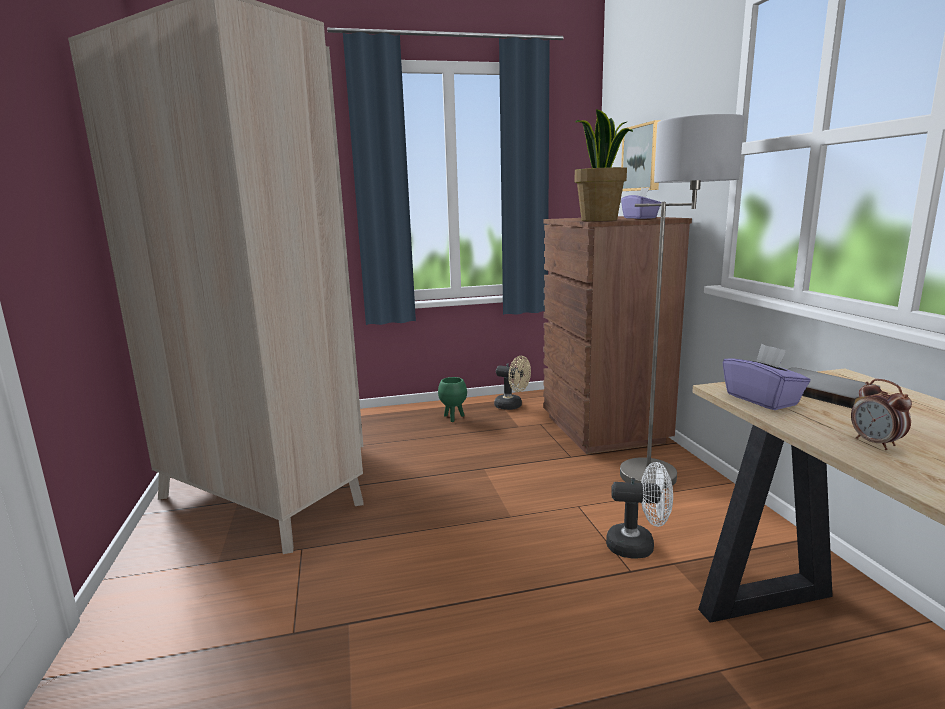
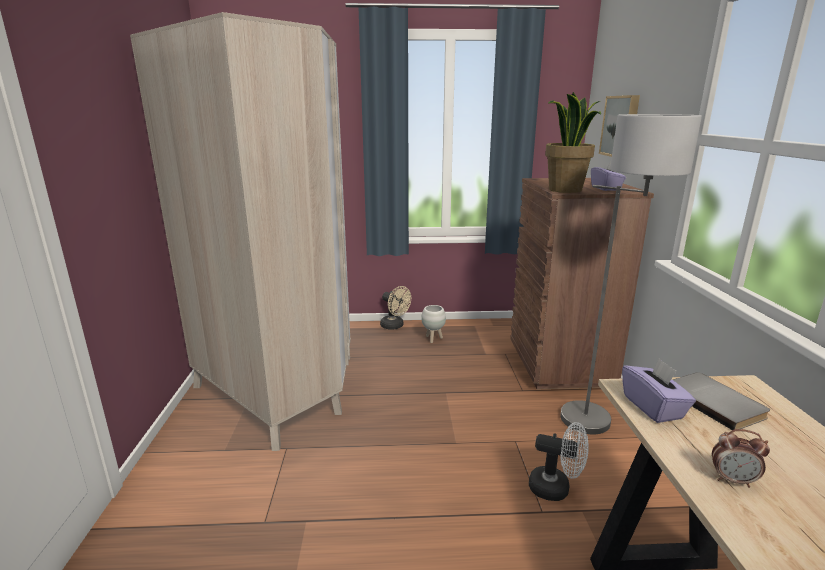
camera: 10 degrees right, 5 degrees up
(453, 418) = (433, 339): green planter -> white planter
(512, 406) = (486, 332): beige fan -> beige fan (395, 326)
(876, 443) = (732, 480): alarm clock -> alarm clock turned 60 degrees counterclockwise

